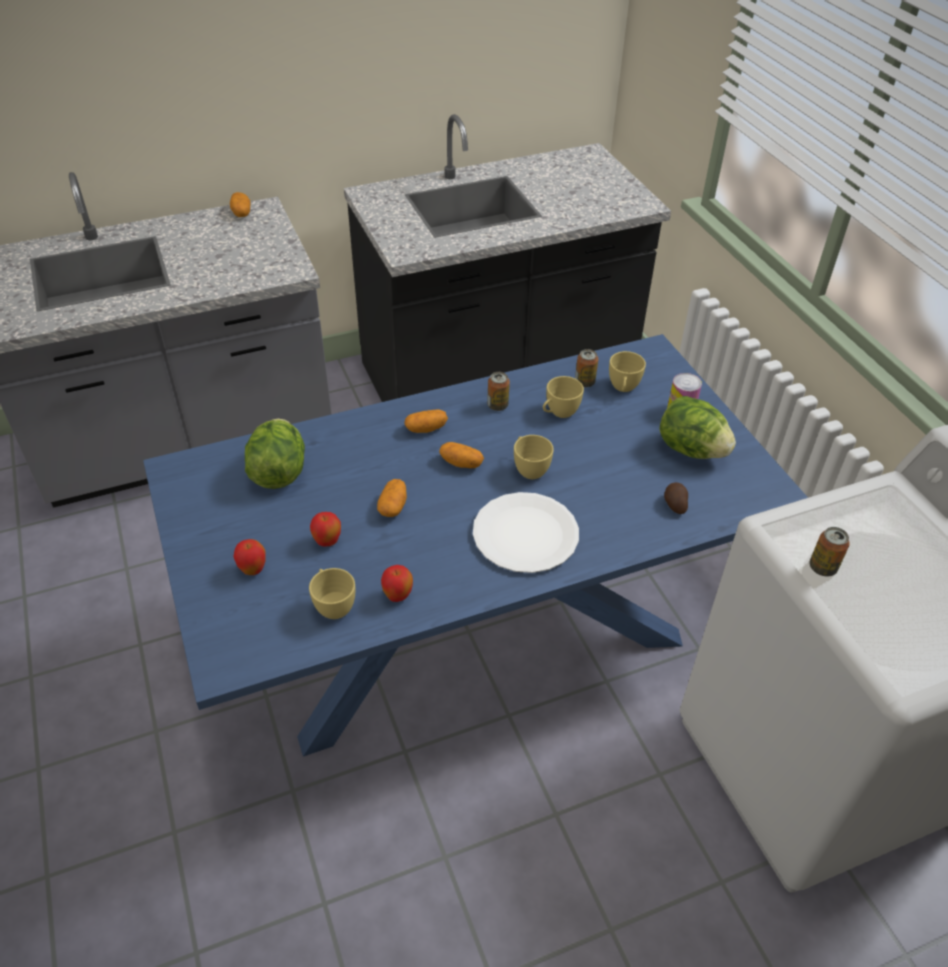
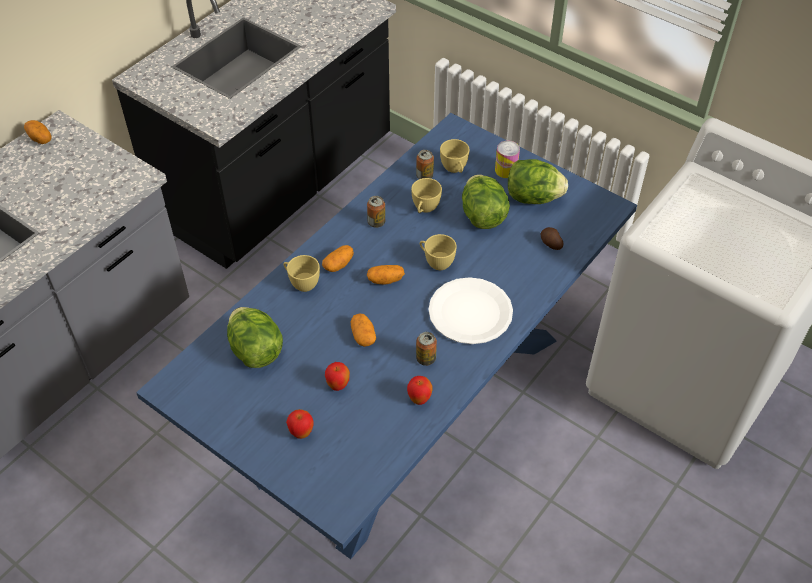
camera: 30 degrees left, 5 degrees up
(333, 605) = (380, 428): yellow cup -> yellow cup (301, 283)
(617, 445) = (482, 216): none -> lettuce
(822, 567) = (691, 249): can -> can (426, 359)

